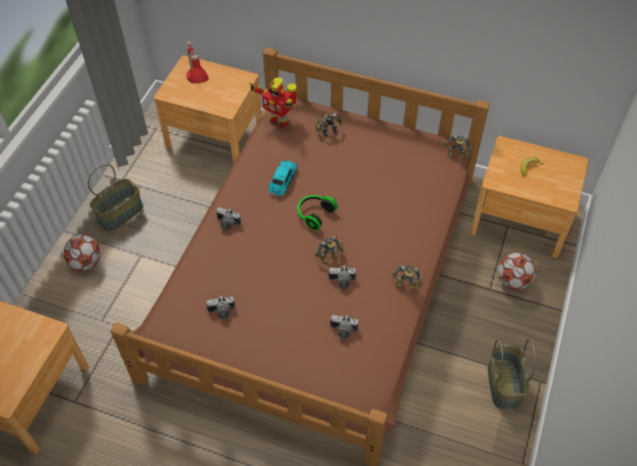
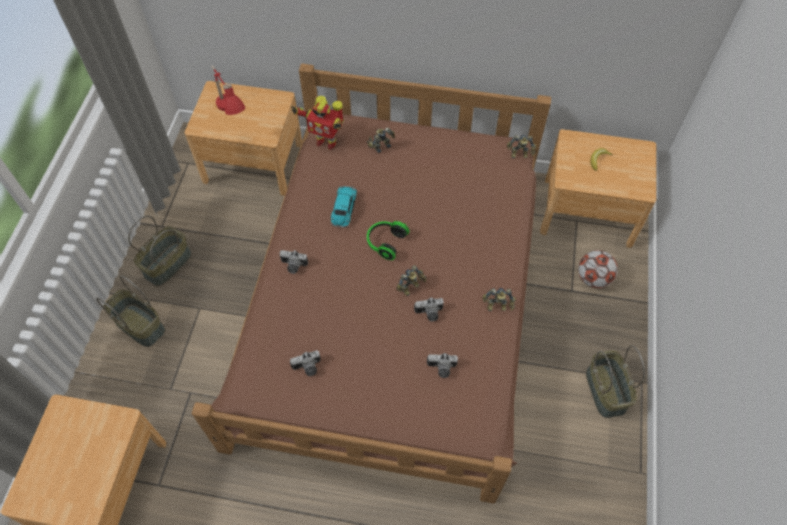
camera: 10 degrees left, 5 degrees up
(86, 262) = (141, 325): football -> basket

